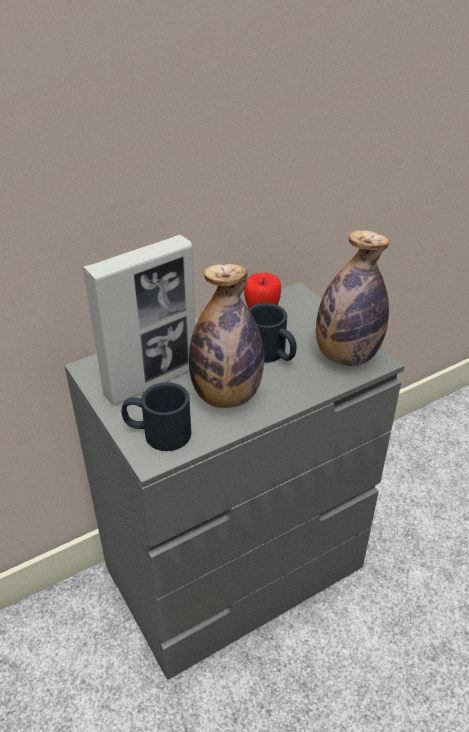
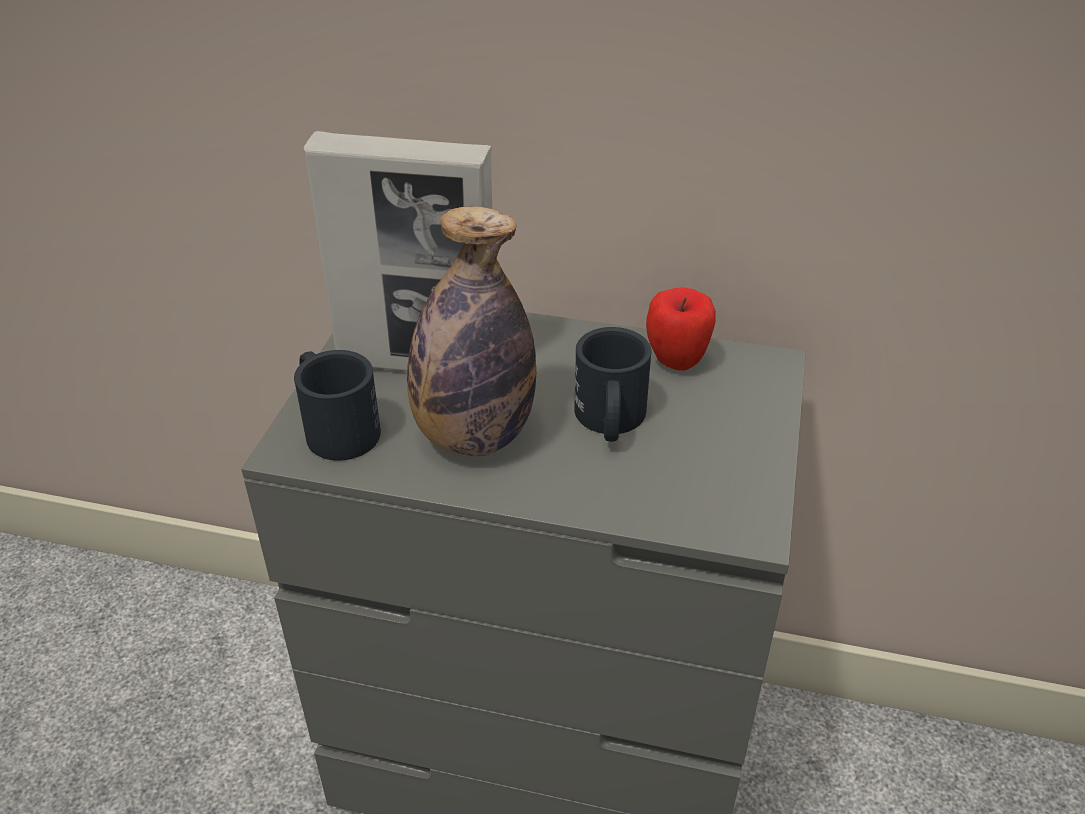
camera: 45 degrees right, 0 degrees up
(346, 356) = (713, 491): bottle -> none

